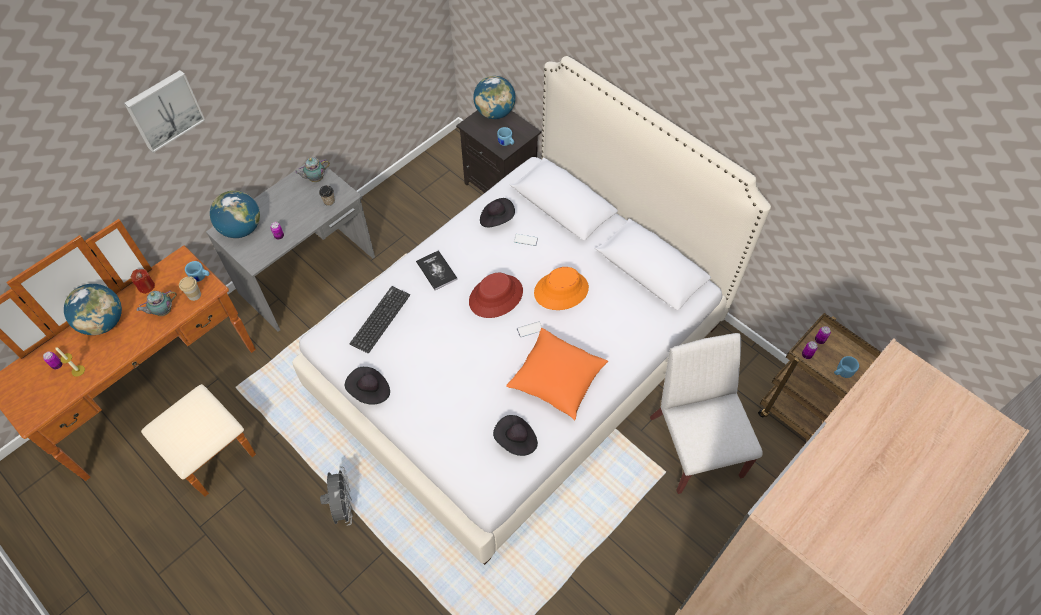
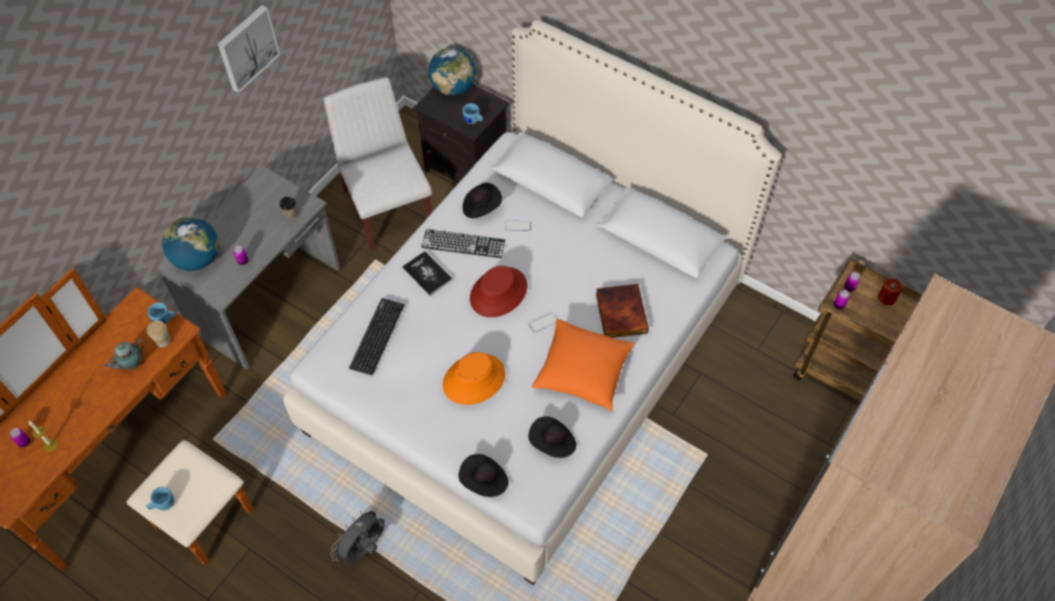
camera: 10 degrees left, 0 degrees up
(104, 322) = (66, 387): globe -> none
(146, 286) = (105, 339): red candle -> red candle (887, 297)
(164, 110) = (111, 139): picture -> picture (247, 48)
(315, 179) = (268, 191): teapot -> none
(343, 506) = (364, 549): grey fan -> grey fan turned 120 degrees counterclockwise
(370, 391) = (383, 416): black hat -> black hat (484, 481)
(474, 249) = (463, 244): none -> keyboard
(561, 290) = (567, 275): orange hat -> orange hat (474, 379)
(601, 331) = (620, 313): none -> book
(695, 445) = (733, 421): white chair -> white chair (387, 207)
(841, 372) = (877, 318): blue mug -> blue mug (162, 504)

